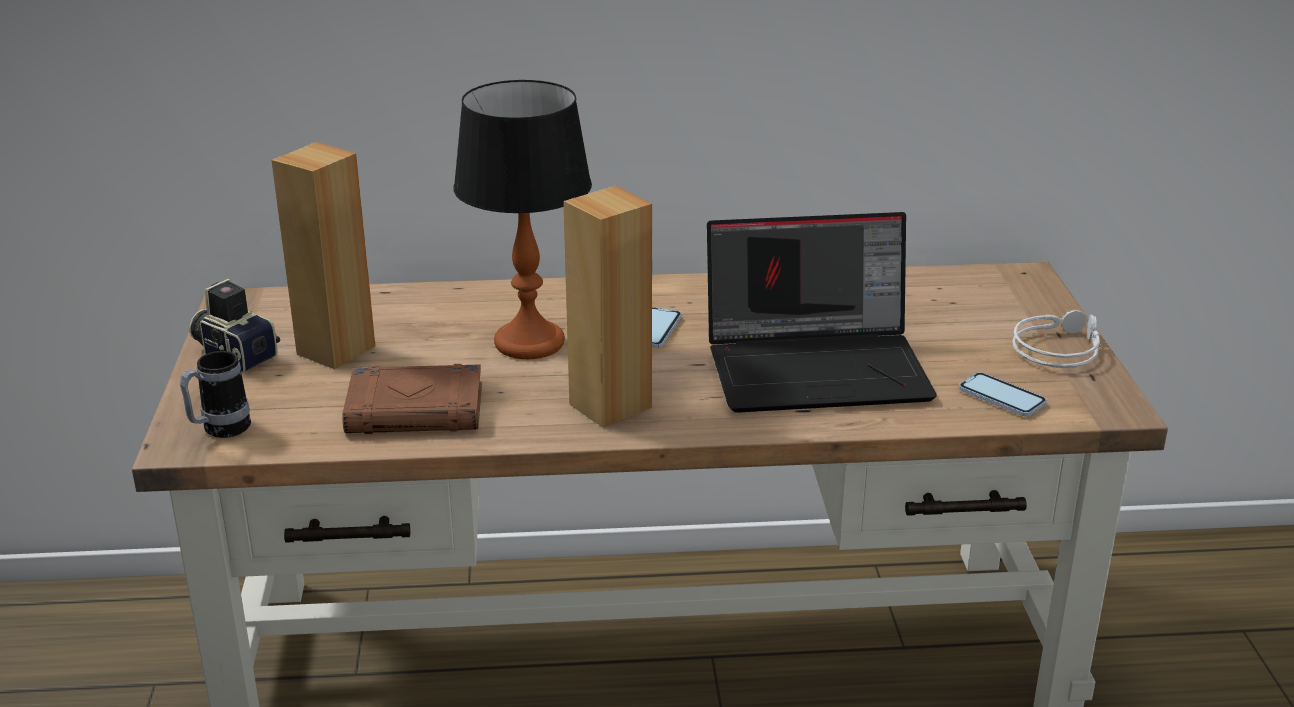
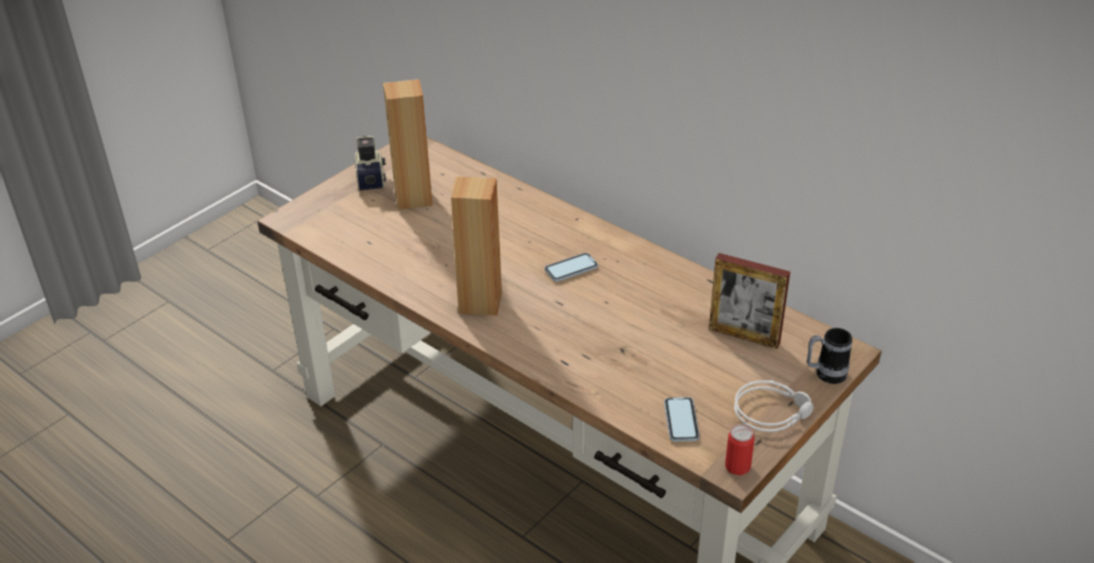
camera: 45 degrees right, 10 degrees up
(219, 430) = (310, 219): mug -> mug (825, 374)
(417, 409) = (398, 254): brown book -> none
(530, 343) = (501, 243): table lamp -> none
(819, 367) = (616, 341): laptop -> none
(923, 304) = (744, 336): none -> picture frame
(1114, 404) = (737, 466): none -> can

